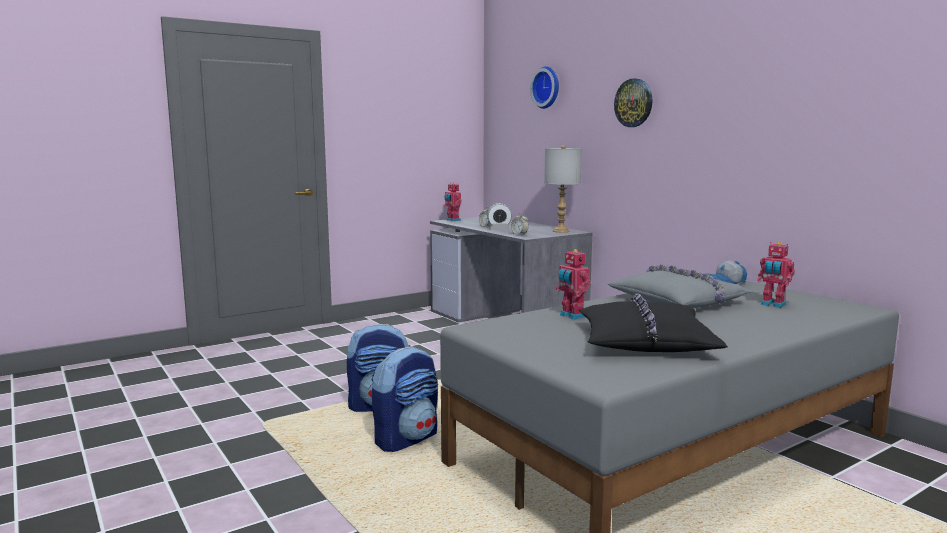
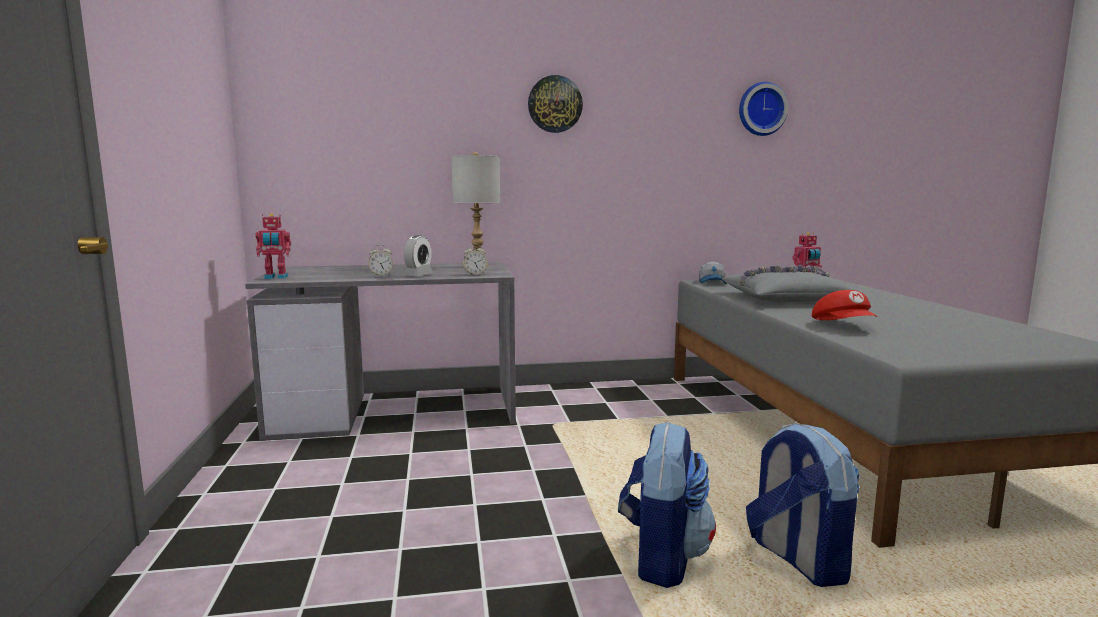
camera: 65 degrees left, 0 degrees up
(547, 87) = (396, 73): wall clock -> wall clock (761, 109)
(571, 316) = (843, 326): toy robot -> red cap
(644, 342) = (947, 323): black pillow -> none

